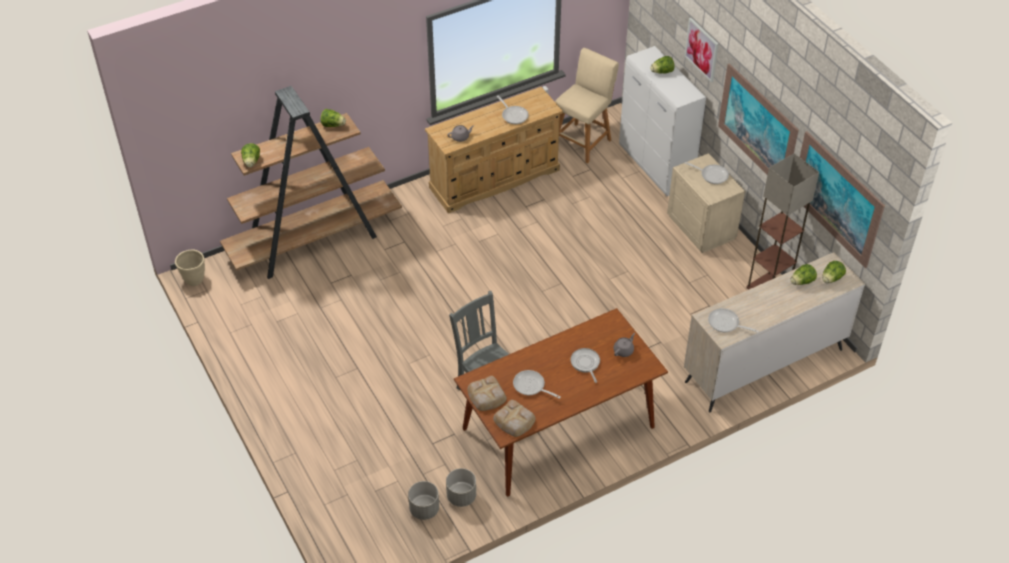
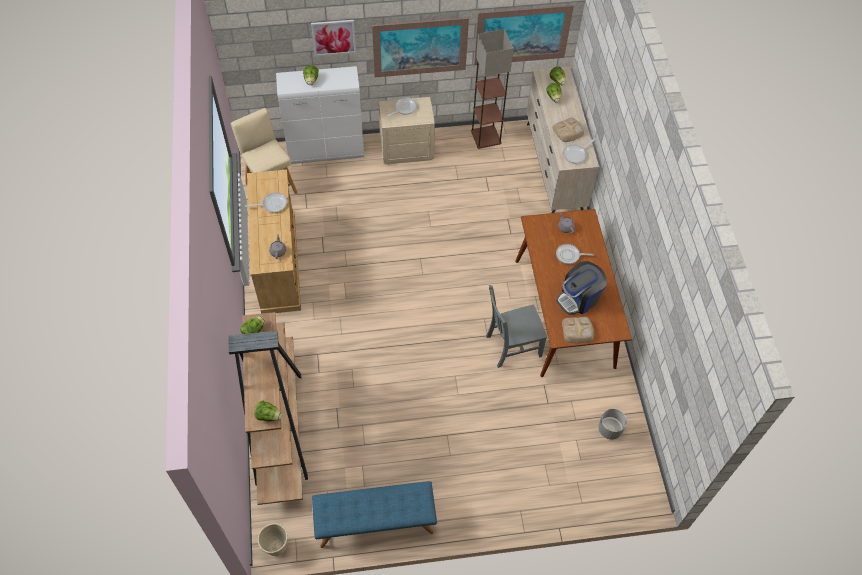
camera: 70 degrees left, 10 degrees up
(241, 341) = (375, 523): none -> blue bench
(461, 496) = (606, 399): grey planter -> none
(514, 421) = (609, 321): bread -> bread (568, 131)
(531, 386) = (579, 298): frying pan -> coffee machine

